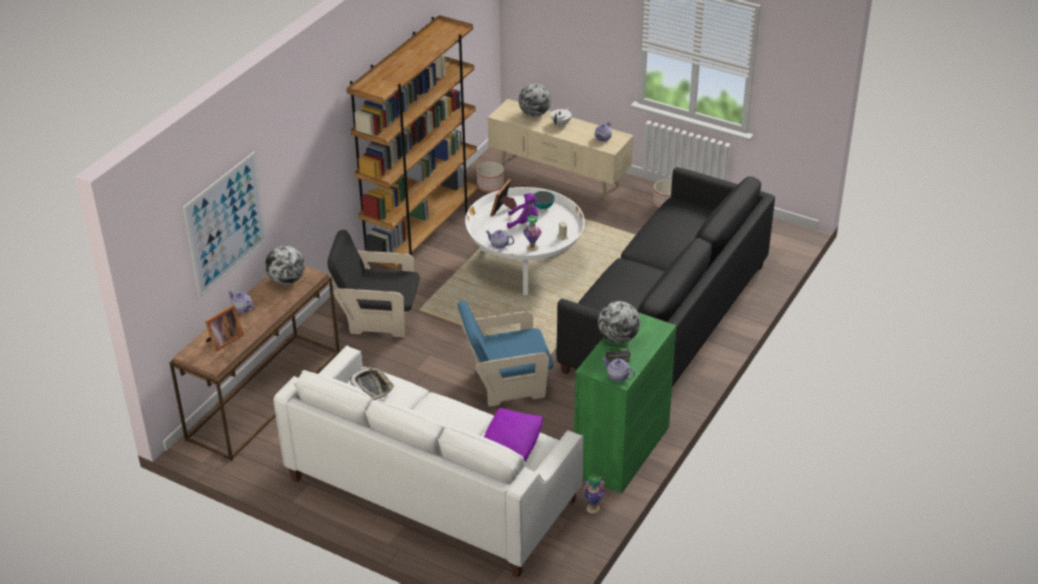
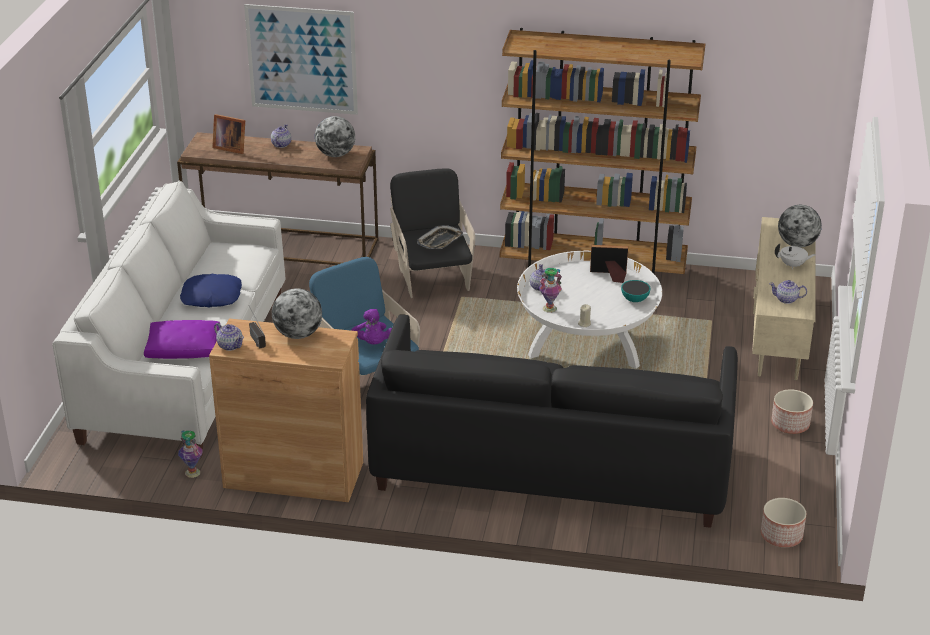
camera: 70 degrees right, 5 degrees down
(372, 386) = (239, 254): tray -> tray (440, 241)
(435, 414) = (211, 297): none -> blue pillow
(490, 186) = (720, 291): planter -> planter (782, 536)
(524, 222) = (595, 294): purple plush toy -> purple plush toy (373, 343)
(618, 376) = (230, 345): teapot -> teapot turned 120 degrees clockwise
(621, 450) = (293, 475): green cabinet -> brown cabinet

